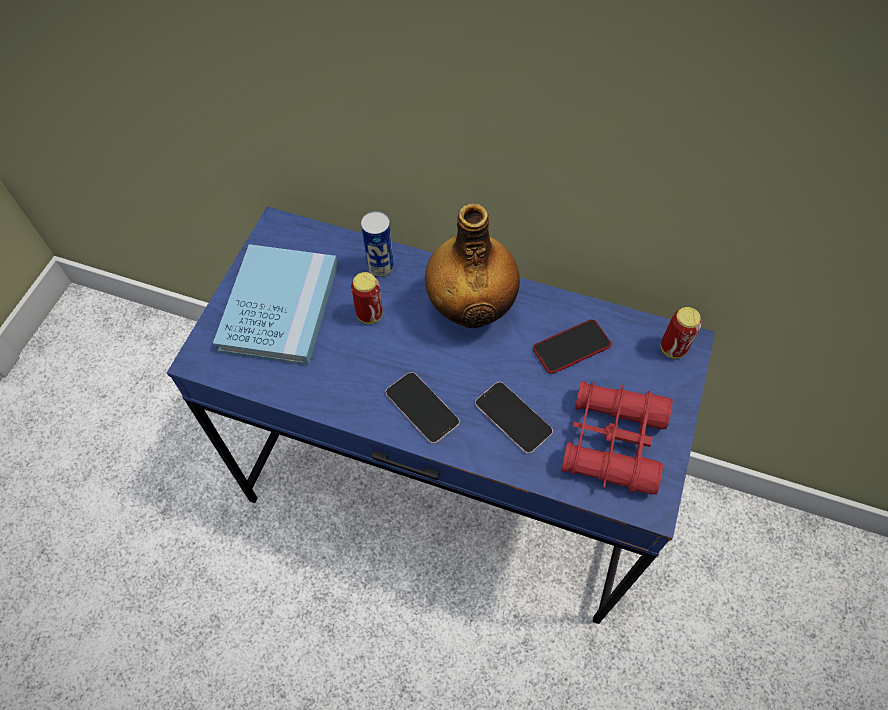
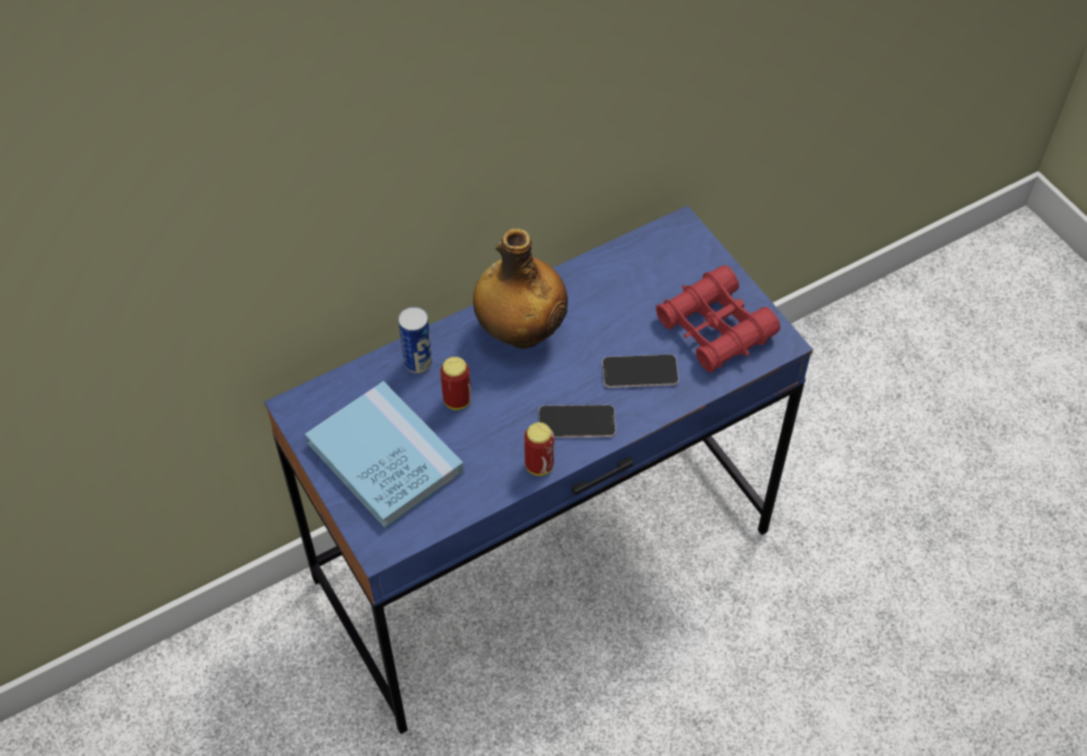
camera: 50 degrees left, 5 degrees down
(571, 347) = (617, 295): phone -> none
(672, 348) = (677, 238): can -> can (539, 465)

